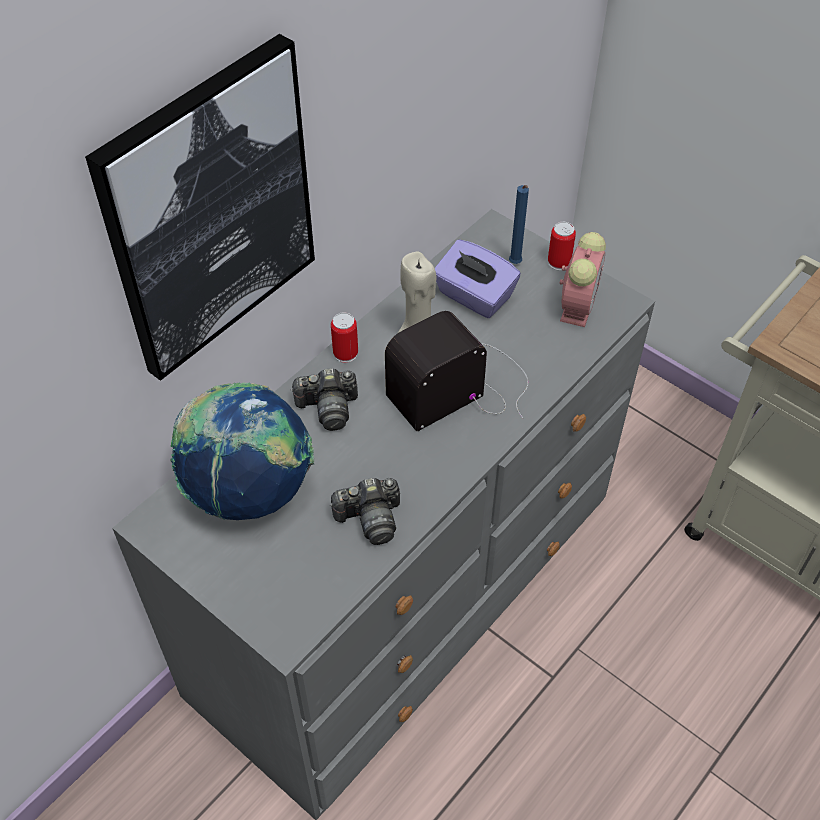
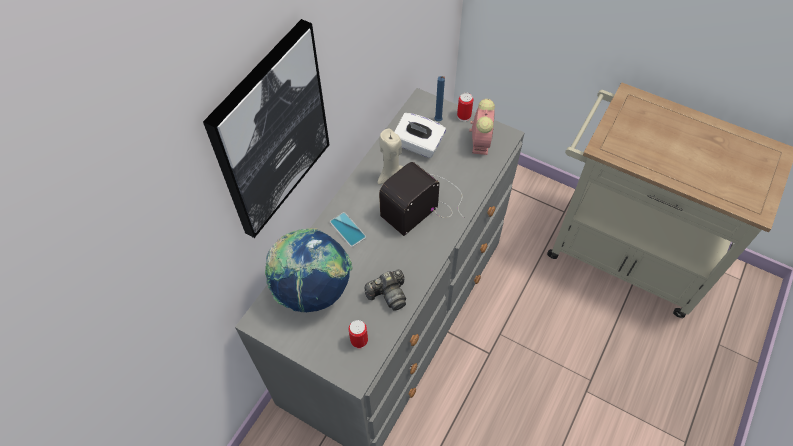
camera: 10 degrees left, 5 degrees up
(328, 408) = (347, 229): camera -> phone
(345, 353) = (350, 193): can -> can (359, 340)
(474, 296) = (418, 145): purple tissue box -> white tissue box

